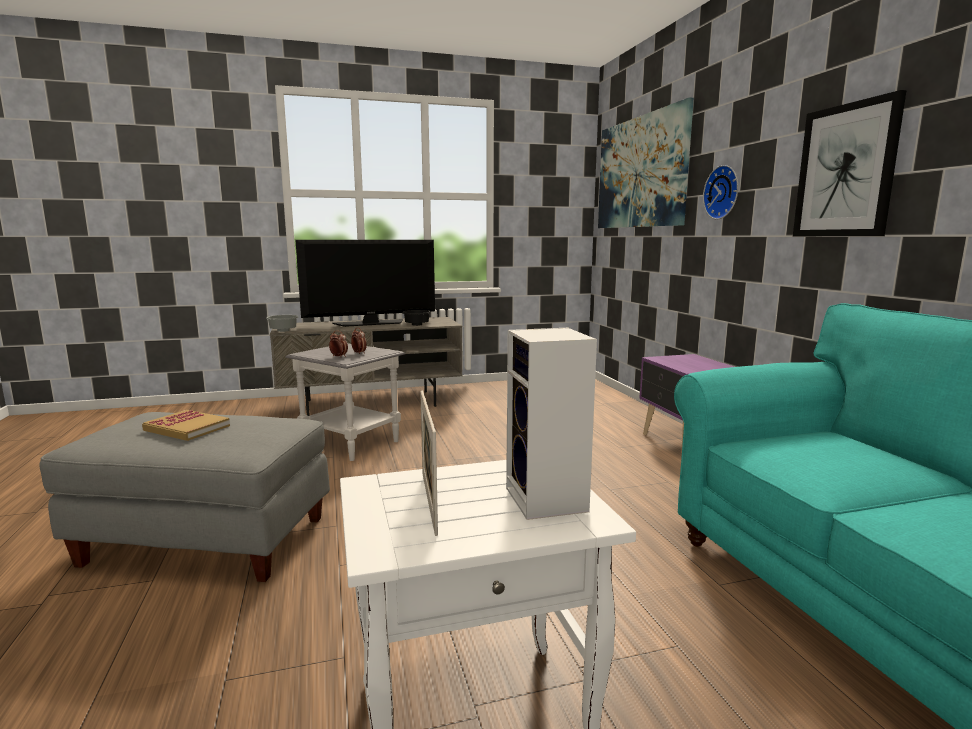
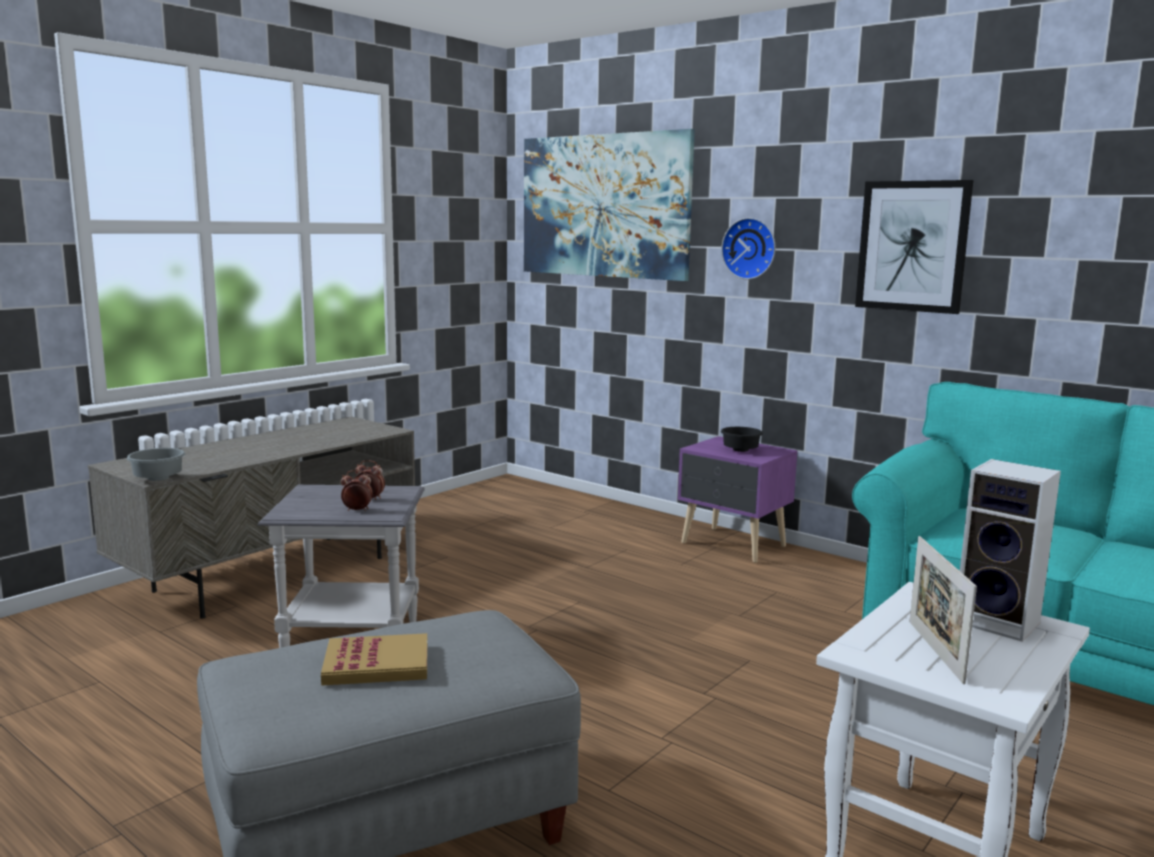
camera: 35 degrees left, 0 degrees up
(370, 323) = (266, 443): television -> none
(416, 325) = (348, 438): black bowl -> black bowl (739, 450)
(429, 502) = (935, 651): picture frame -> picture frame turned 45 degrees clockwise

